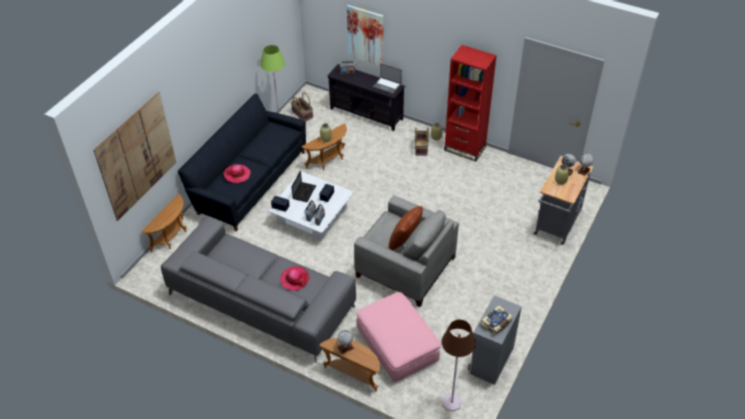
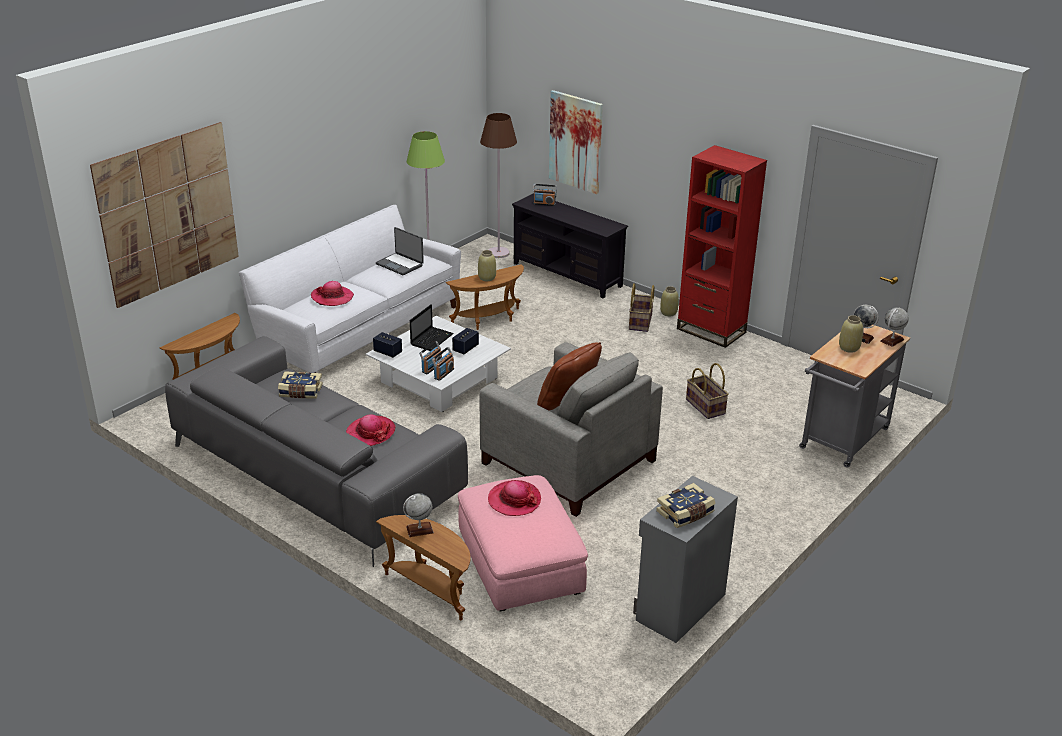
camera: 10 degrees right, 15 degrees down
(242, 254) = (300, 392): none -> book
(249, 181) = (358, 329): black sofa -> white sofa
(303, 114) = (469, 265): basket -> basket (706, 406)
(387, 86) = (600, 223): laptop -> laptop (400, 264)
(392, 316) = (514, 500): none -> hat
(451, 402) = (590, 657): brown floor lamp -> brown floor lamp (498, 253)

